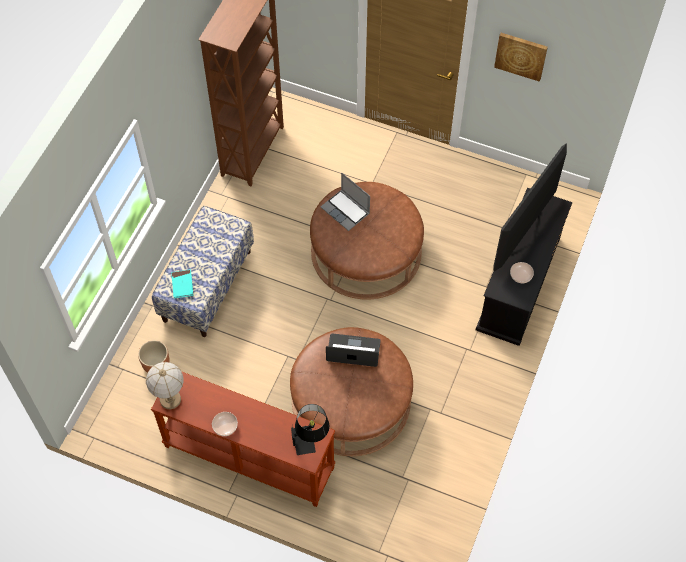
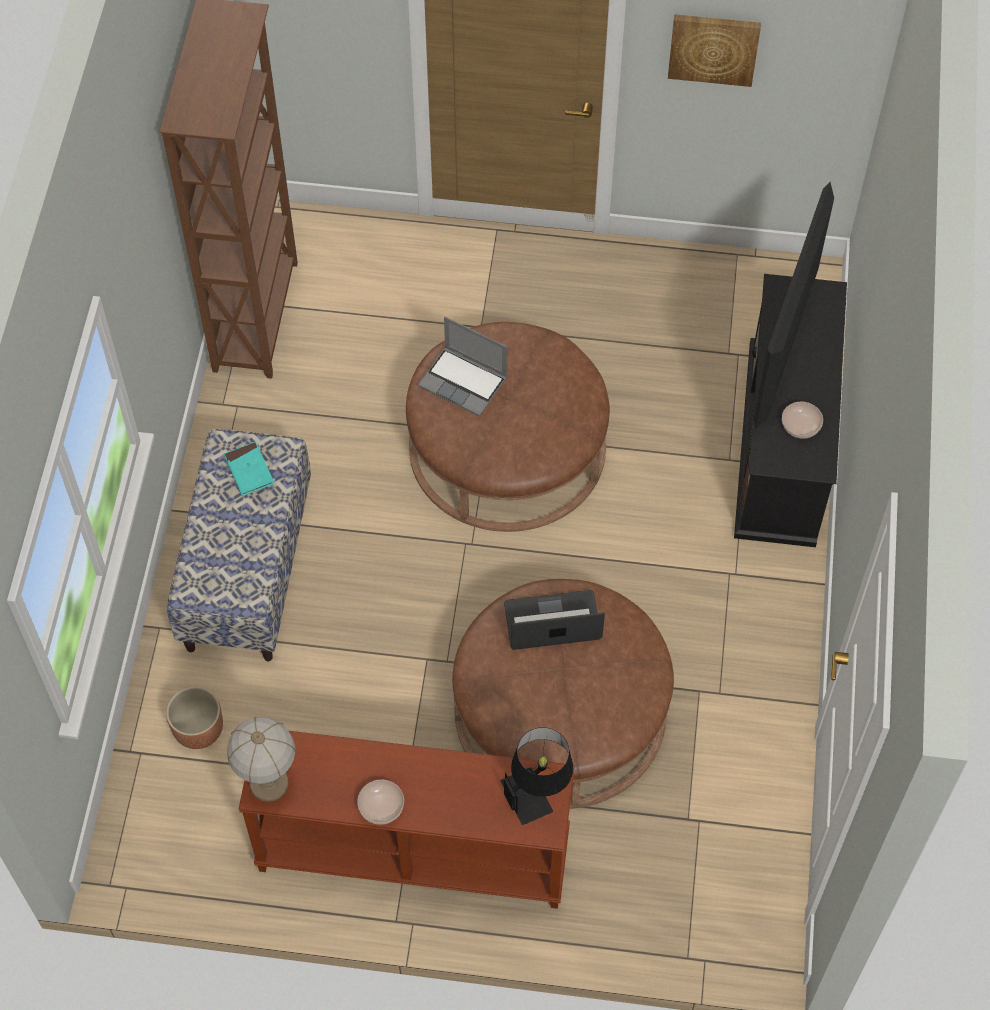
camera: 15 degrees left, 0 degrees up
(182, 285) = (217, 577): turquoise book -> turquoise book (249, 470)

